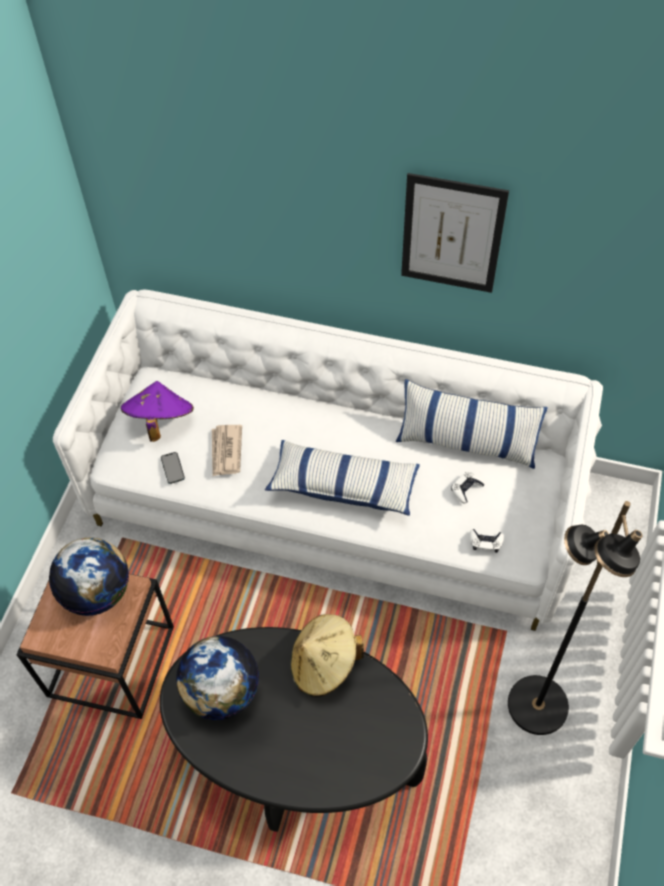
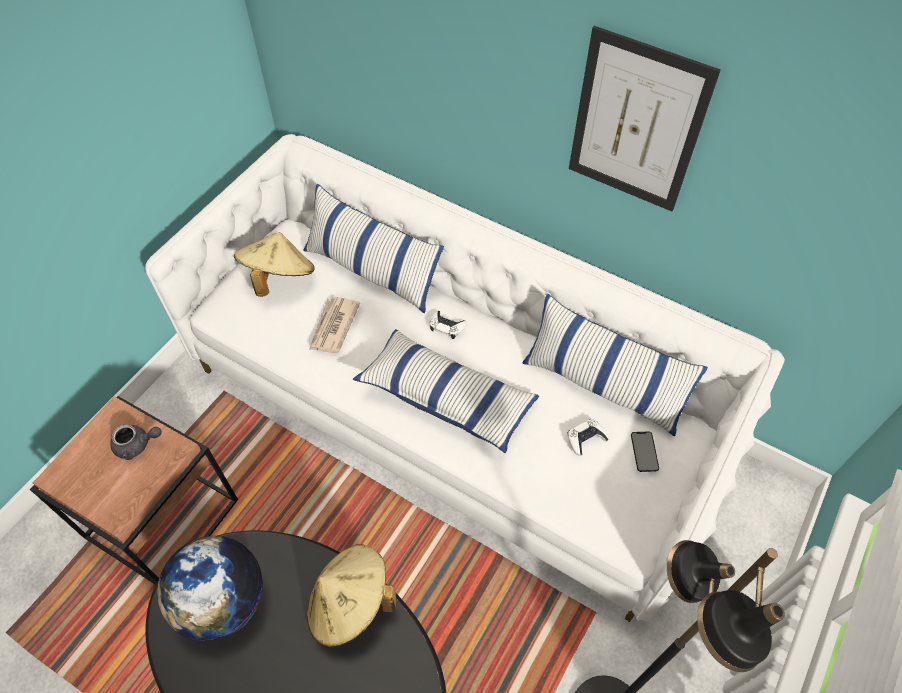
camera: 15 degrees right, 0 degrees up
(97, 593) = (137, 445): globe -> grey teapot
(160, 421) = (278, 277): purple hat -> beige hat
(172, 468) = (272, 330): phone -> phone (644, 451)
(240, 394) = (372, 270): none -> pillow
(485, 542) = (590, 508): white game controller -> white game controller (447, 326)

